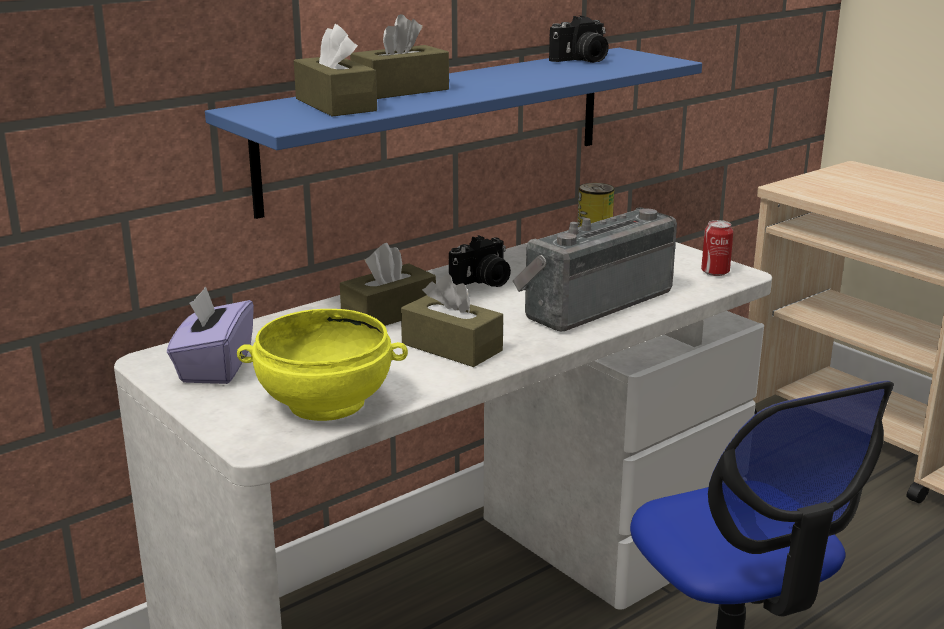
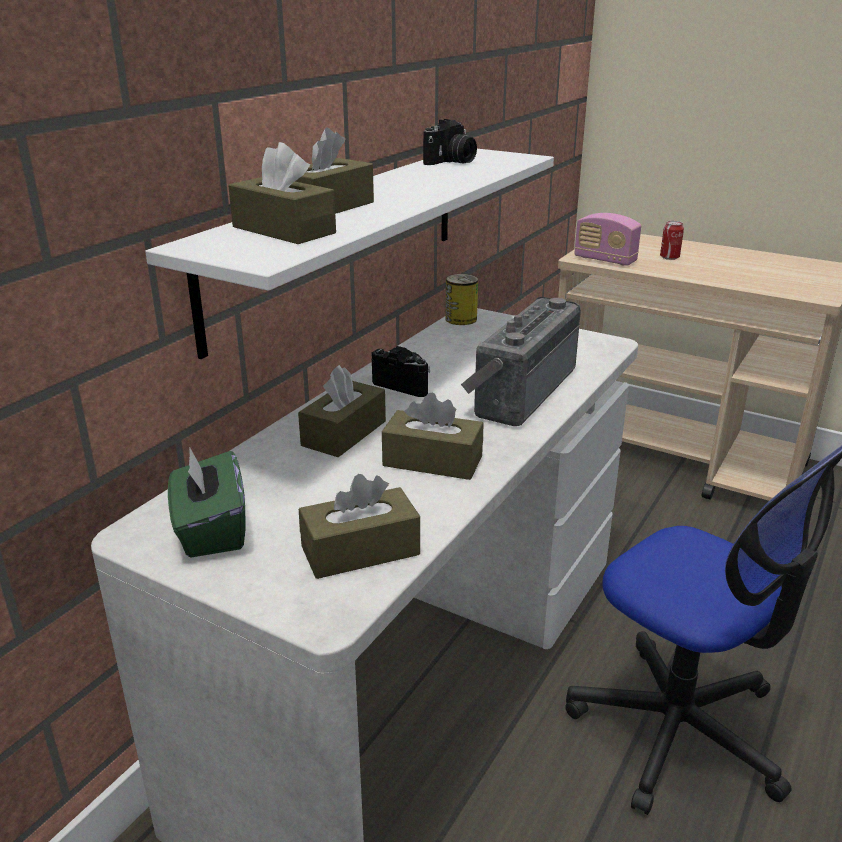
camera: 20 degrees left, 5 degrees up
(214, 367) = (211, 530): purple tissue box -> green tissue box
(326, 402) = (360, 550): yellow bowl -> brown tissue box
(439, 126) = (341, 238): blue shelf -> white shelf
(483, 282) = (405, 385): camera -> camera turned 90 degrees counterclockwise
(715, 272) = (591, 344): can -> can (669, 257)
(814, 192) = (605, 260): none -> radio

